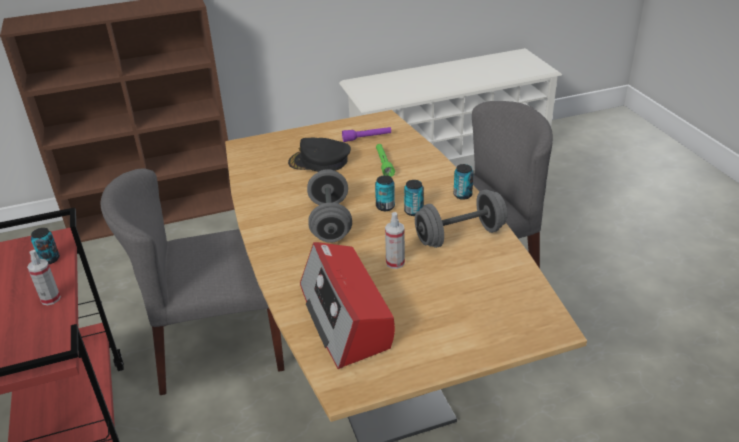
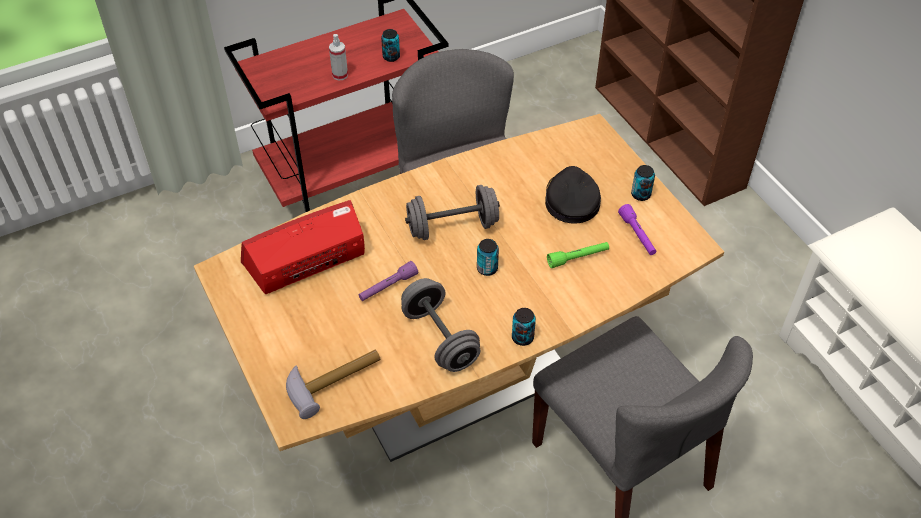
camera: 80 degrees right, 15 degrees up
(395, 263) = (388, 287): spray bottle -> purple flashlight
(413, 211) = (481, 294): can -> can (640, 194)
(505, 301) = (333, 380): none -> hammer

